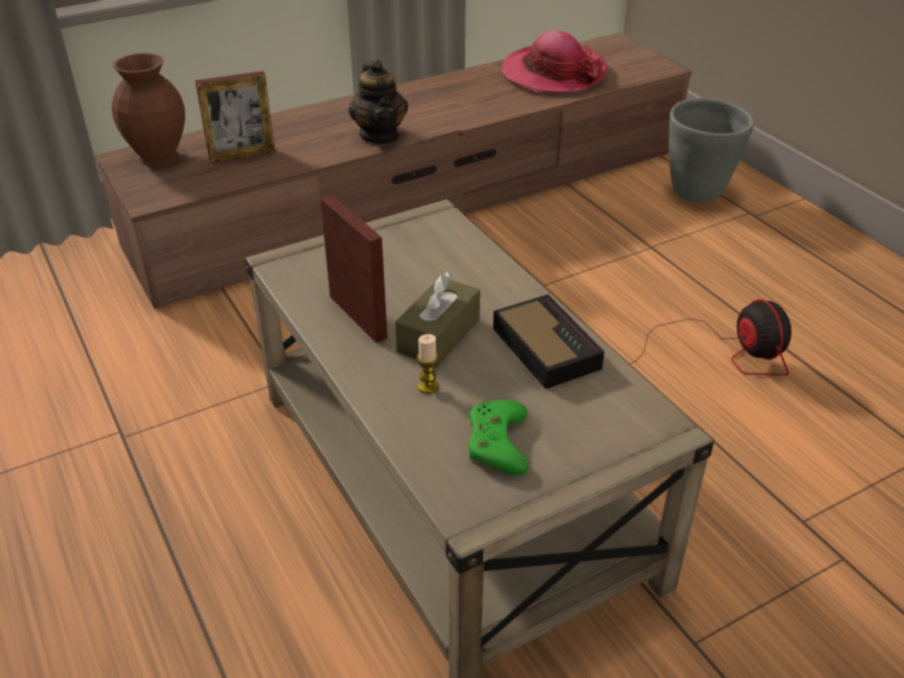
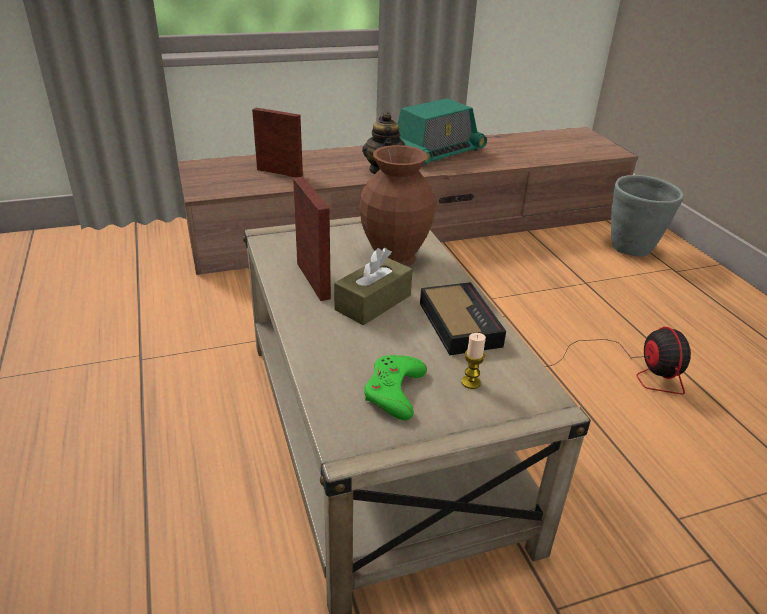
camera: 10 degrees right, 5 degrees down
(158, 157) = (220, 167): brown vase -> brown vase (394, 256)
(242, 155) = (279, 172): picture frame -> picture frame turned 150 degrees counterclockwise
(428, 387) = (350, 339): candle -> candle (470, 382)
(439, 97) = (437, 153): none -> radio
(553, 73) = (528, 147): hat -> none

